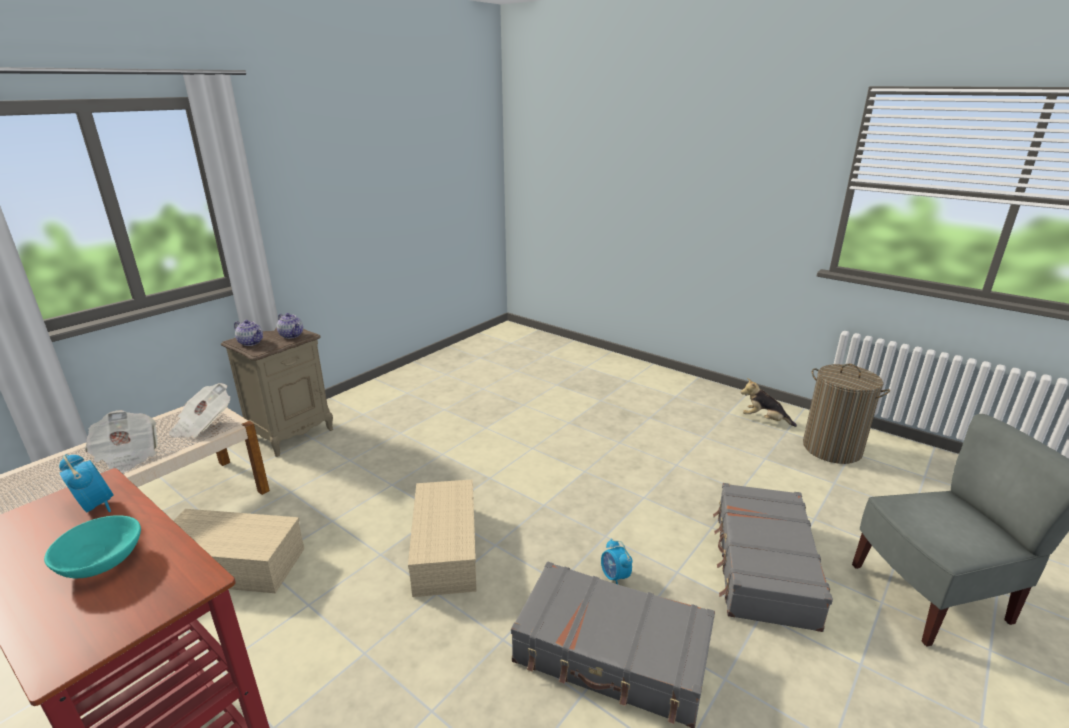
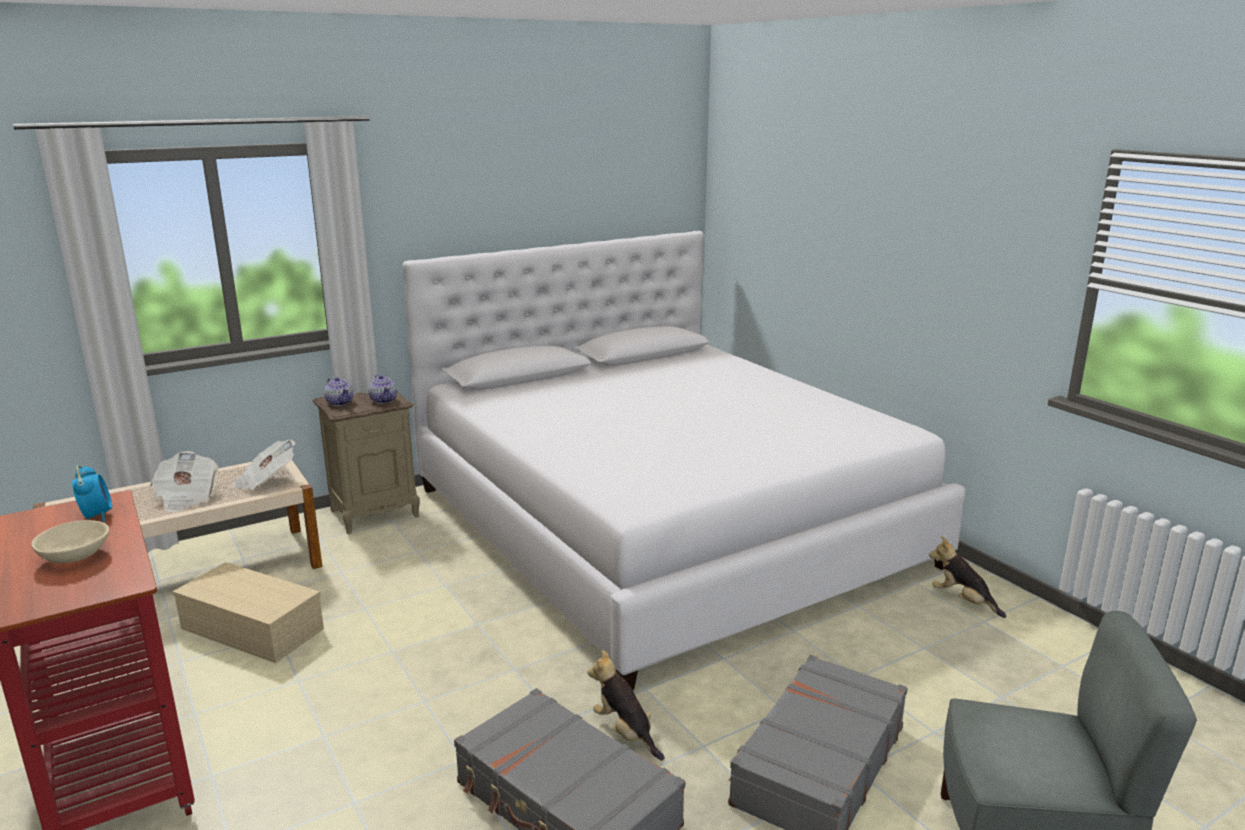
camera: 20 degrees right, 5 degrees down
(101, 563) = (75, 557): turquoise bowl -> beige bowl
(444, 548) = (459, 660): beige storage box -> none
(533, 401) = (663, 525): none -> white bed
(615, 577) = (625, 732): alarm clock -> plush toy
(832, 448) = (1037, 655): laundry basket -> none

